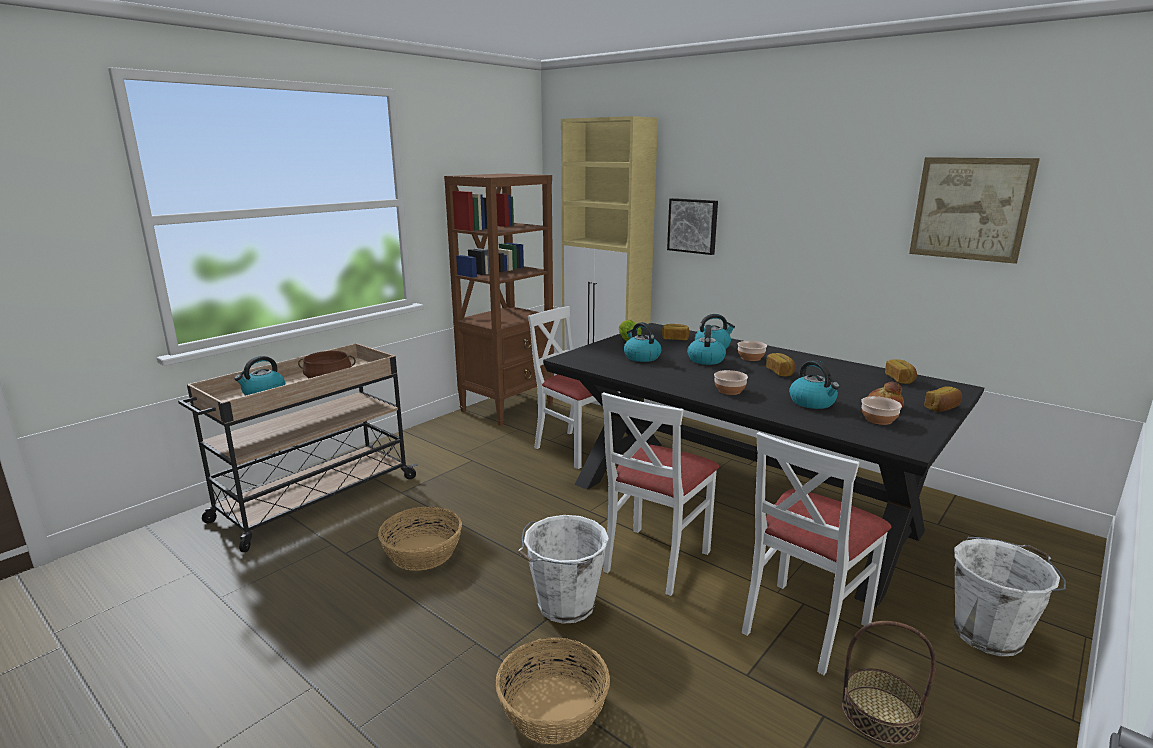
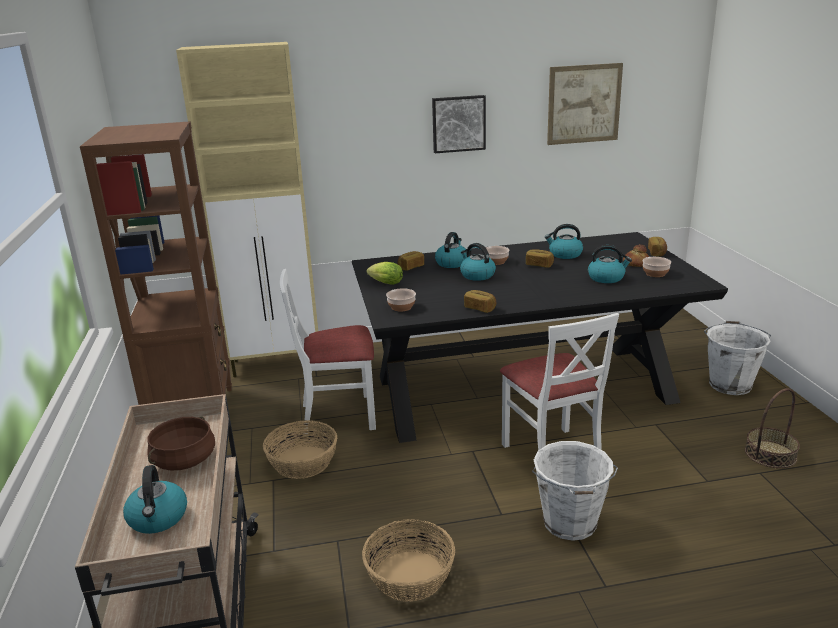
camera: 50 degrees left, 5 degrees up
(553, 710) = (686, 581): basket -> basket (303, 462)
(641, 357) = (434, 292): kettle -> kettle (564, 254)
(693, 226) = (346, 152): picture -> picture (458, 123)
(729, 390) = (551, 291): bowl -> bowl (401, 307)
(803, 625) = (676, 436): white chair -> none
(900, 379) = (598, 243): bread -> bread (480, 308)

